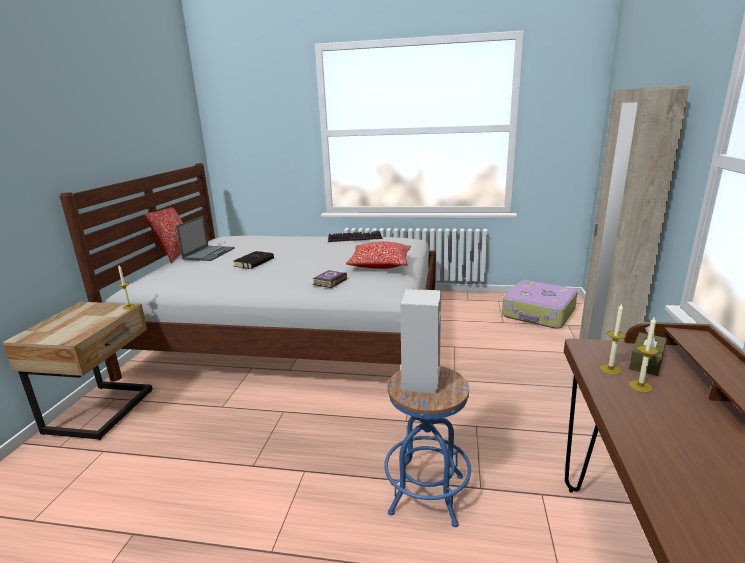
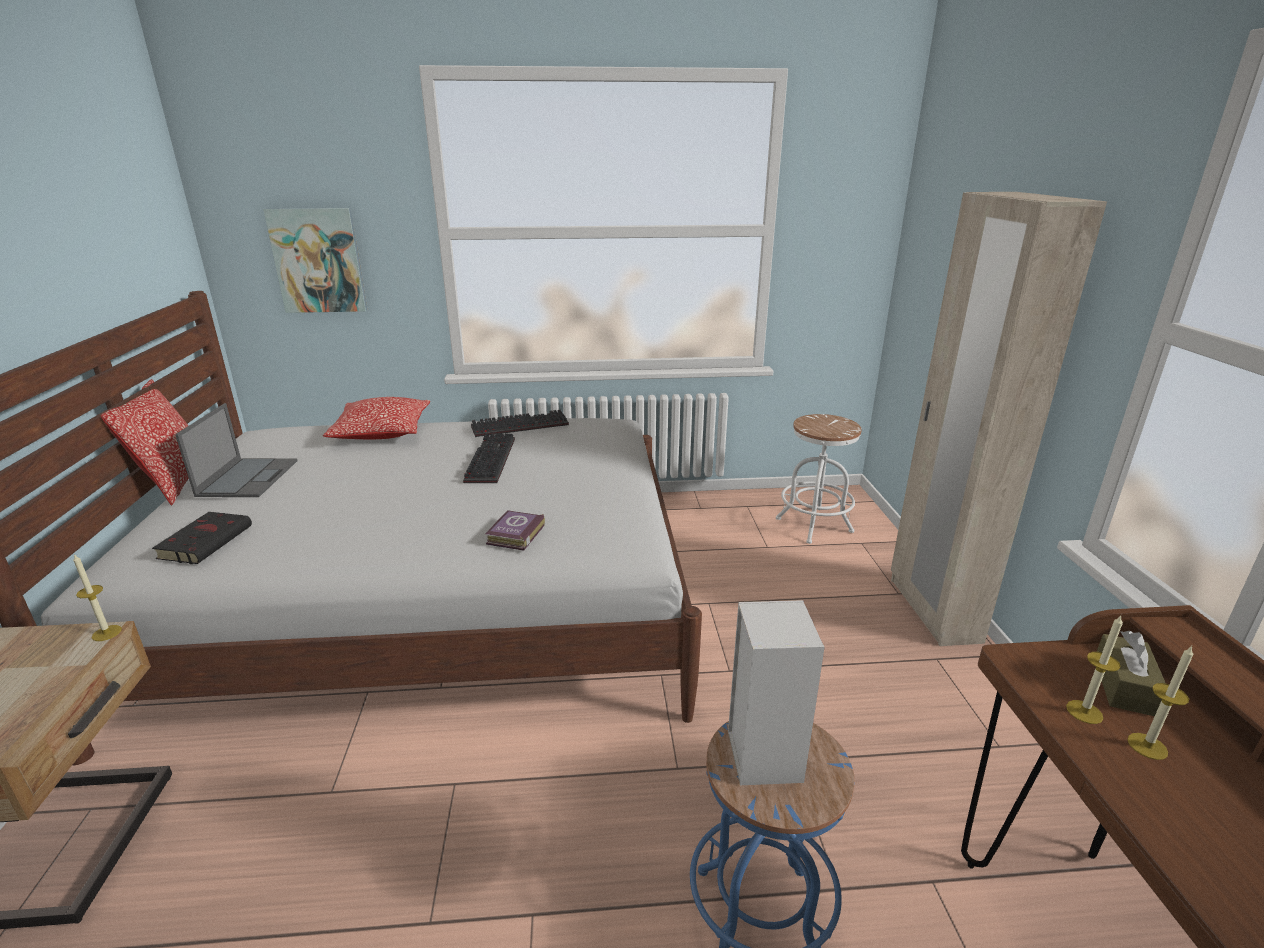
camera: 15 degrees left, 5 degrees up
(254, 262) = (351, 495): black book -> black book (207, 541)
(259, 149) = (318, 260): none -> picture
(331, 251) = (489, 459): none -> keyboard
(380, 265) = (589, 486): pillow -> pillow (382, 432)
(538, 313) = (814, 525): suitcase -> white stool

